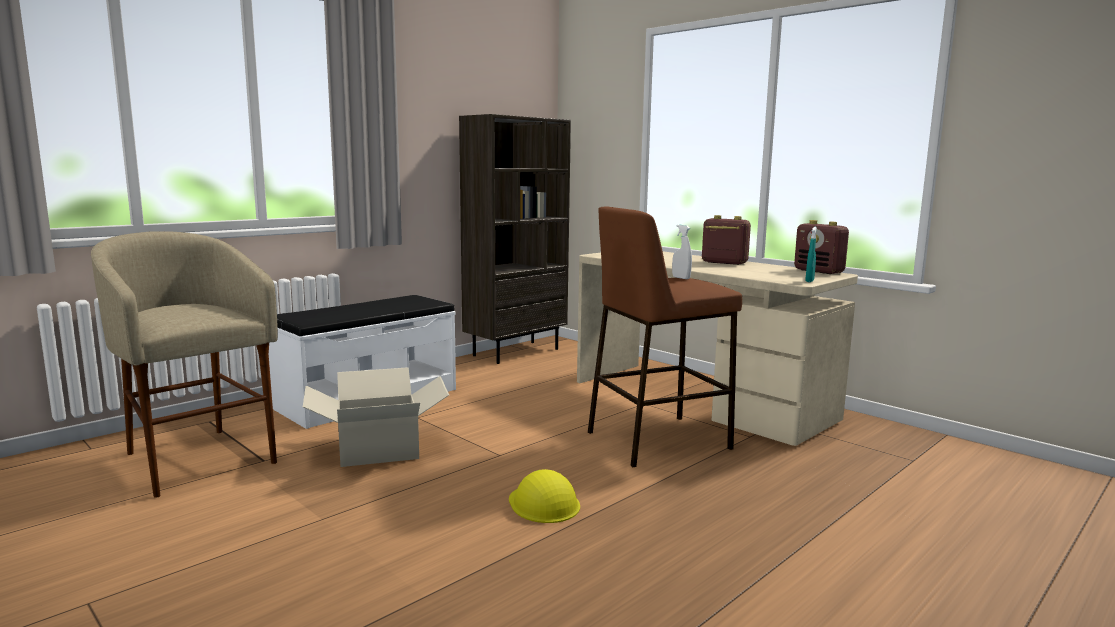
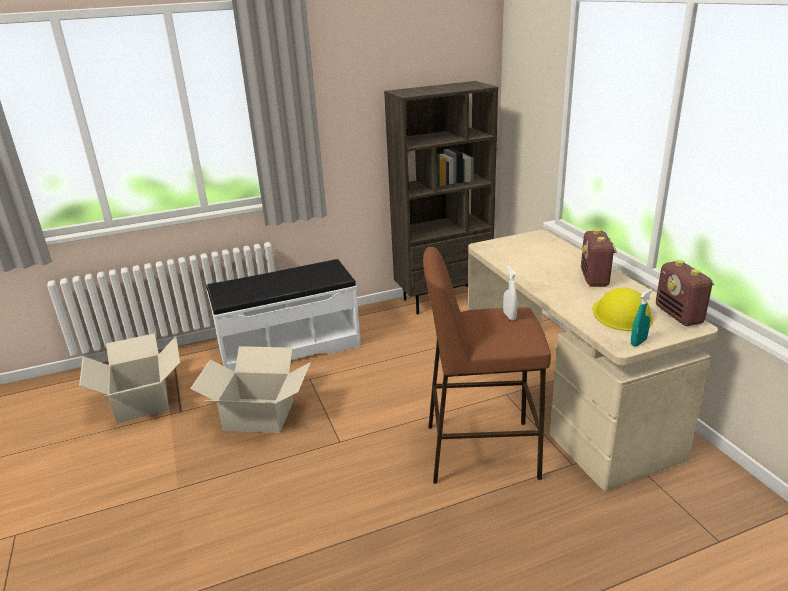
camera: 25 degrees right, 15 degrees up
(196, 459) = (143, 401): beige stool -> cardboard box
(544, 503) = (333, 512): yellow hard hat -> yellow hard hat (621, 314)
(723, 262) = (594, 279): radio -> radio turned 135 degrees counterclockwise

